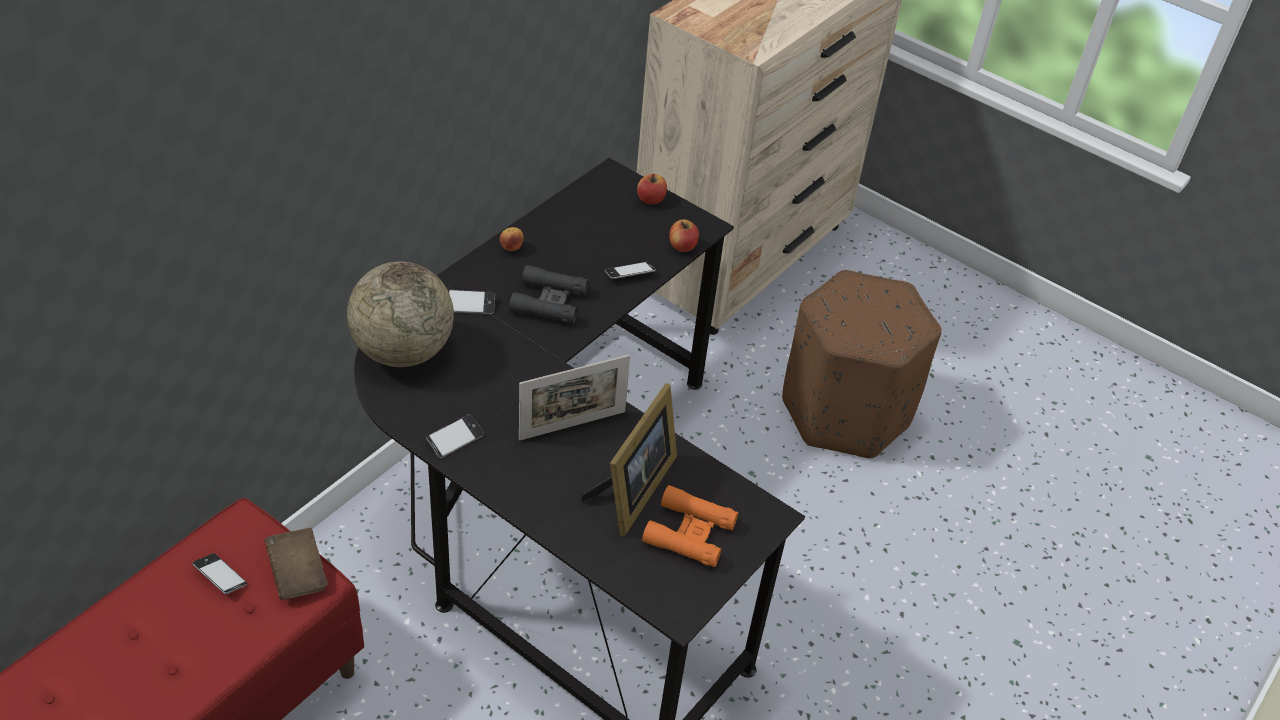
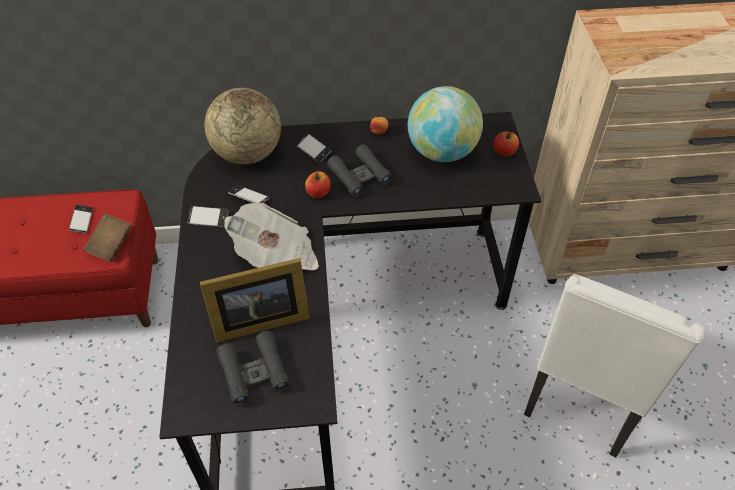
camera: 50 degrees right, 5 degrees up
(572, 425) = (276, 256): picture frame -> newspaper
(596, 233) = (441, 152): none -> globe
(629, 274) = (429, 189): phone -> phone (249, 197)
(682, 246) = (487, 192): apple -> apple (318, 192)
(689, 533) = (254, 372): orange binoculars -> black binoculars
(844, 412) = (585, 394): brown ottoman -> white chair

